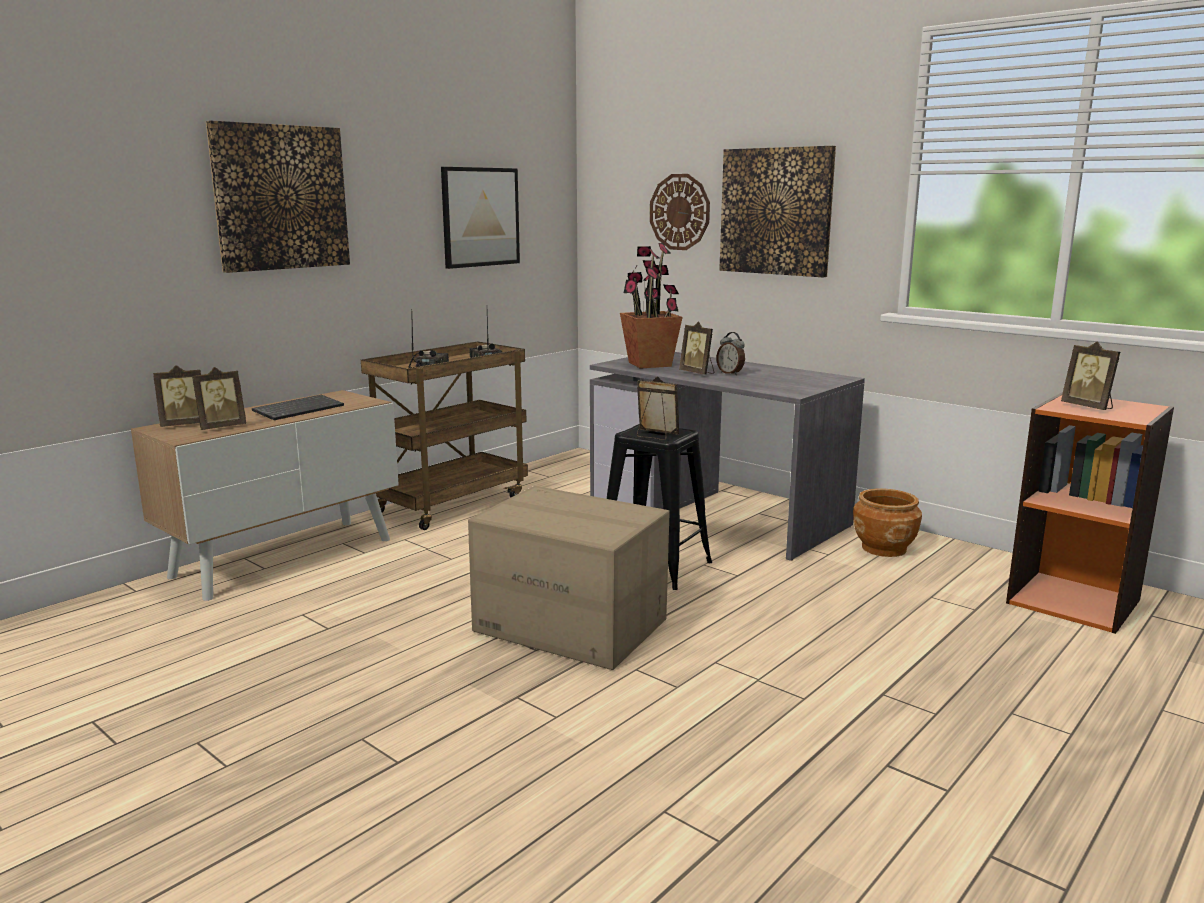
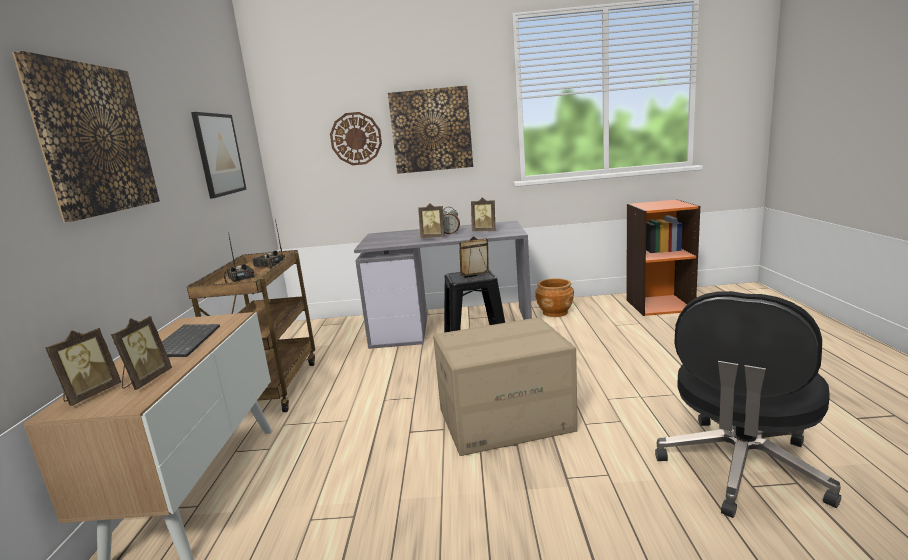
camera: 40 degrees left, 0 degrees up
(649, 364) = (390, 241): potted plant -> none
(692, 793) = (741, 468): none -> black office chair
(1088, 407) = (658, 205): picture frame -> picture frame (485, 231)

